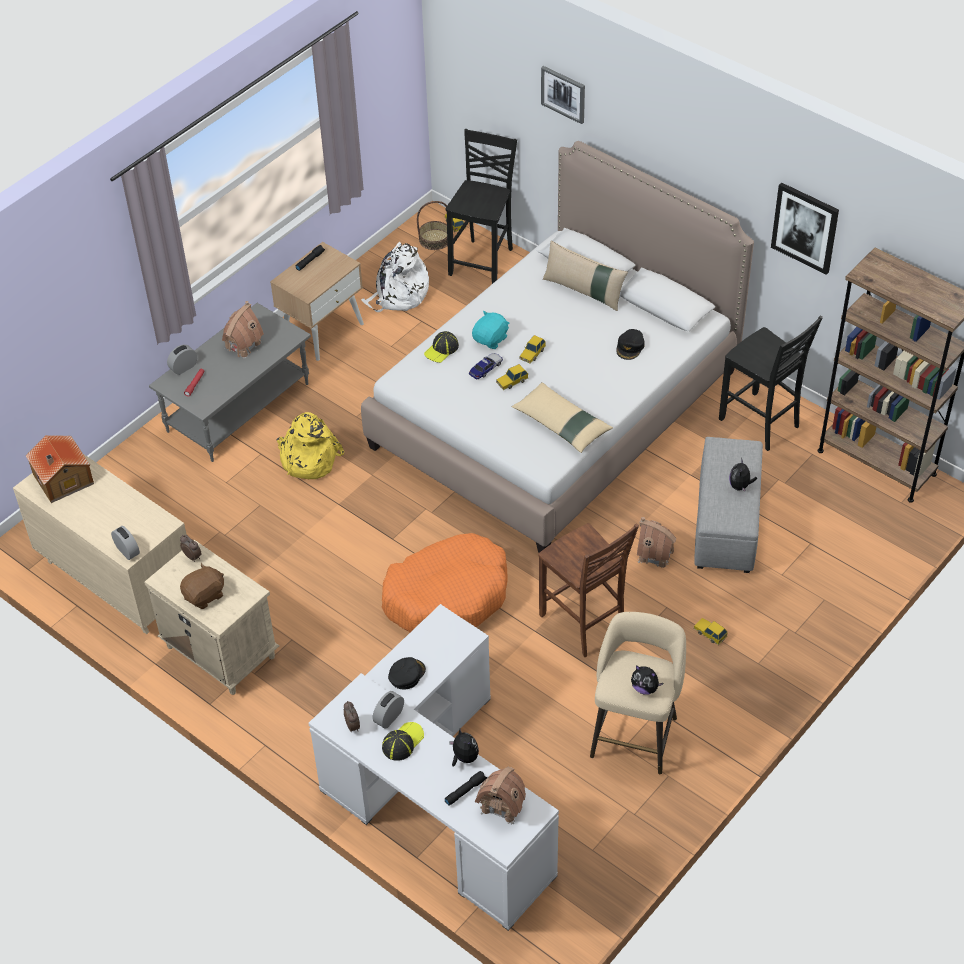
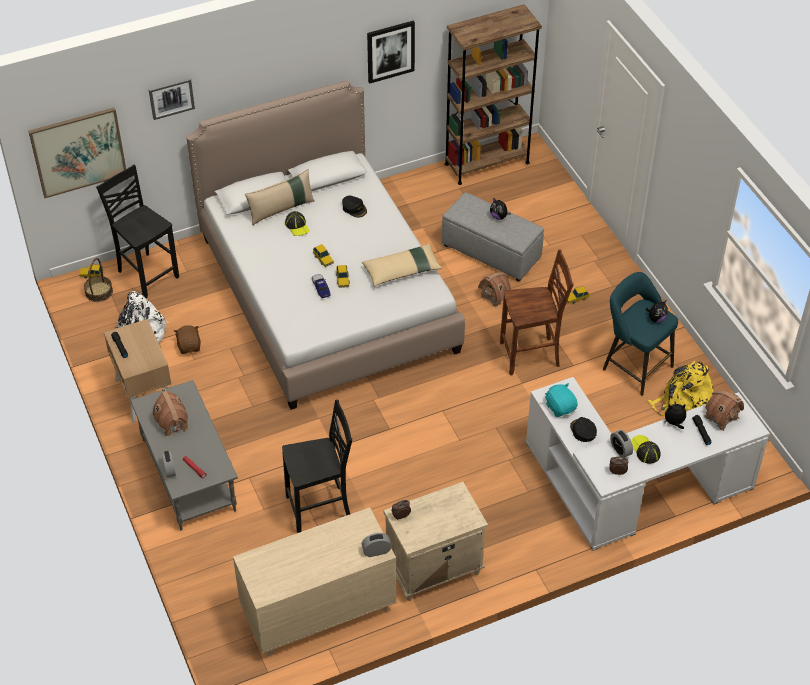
camera: 65 degrees left, 0 degrees up
(62, 480) = (270, 572): toy house -> none
(205, 595) = (444, 520): brown plush toy -> brown plush toy (189, 346)
(308, 459) = (275, 450): yellow backpack -> yellow backpack (682, 403)
(441, 349) = (283, 304): cap -> cap (297, 226)
(447, 596) = (462, 417): orange dog bed -> none
(471, 83) = (78, 152): none -> picture
(491, 339) = (292, 275): turquoise plush toy -> turquoise plush toy (560, 407)
(635, 733) = (634, 366): beige stool -> turquoise stool
(760, 423) = (416, 199): black chair -> black chair (320, 509)

